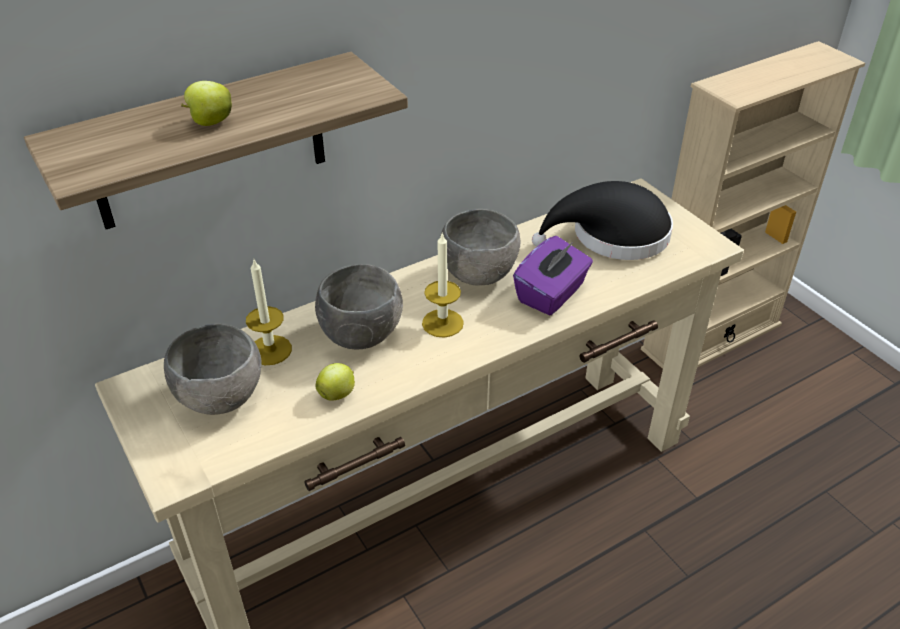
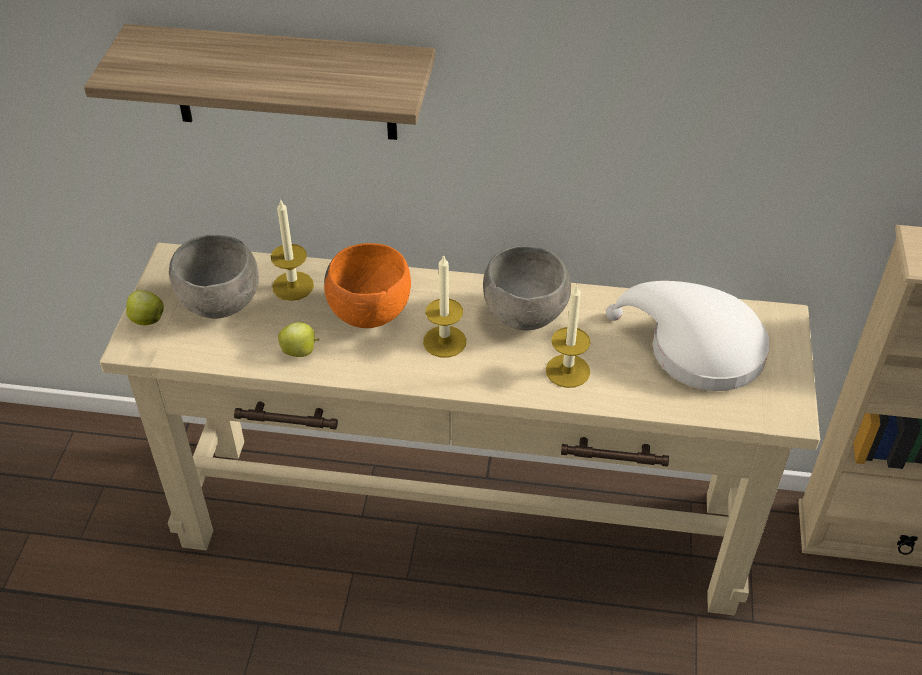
camera: 40 degrees right, 5 degrees up
(210, 122) = (246, 69): apple -> apple (146, 320)
(360, 335) = (370, 313): grey bowl -> orange bowl
(551, 294) = (567, 371): purple tissue box -> candle
(612, 236) = (696, 348): black hat -> white hat

